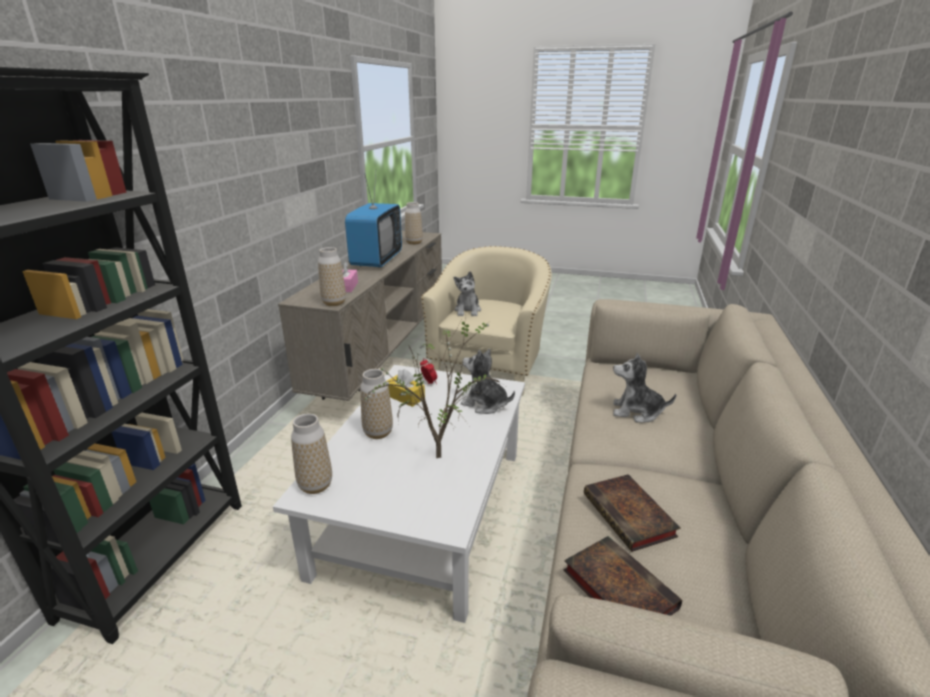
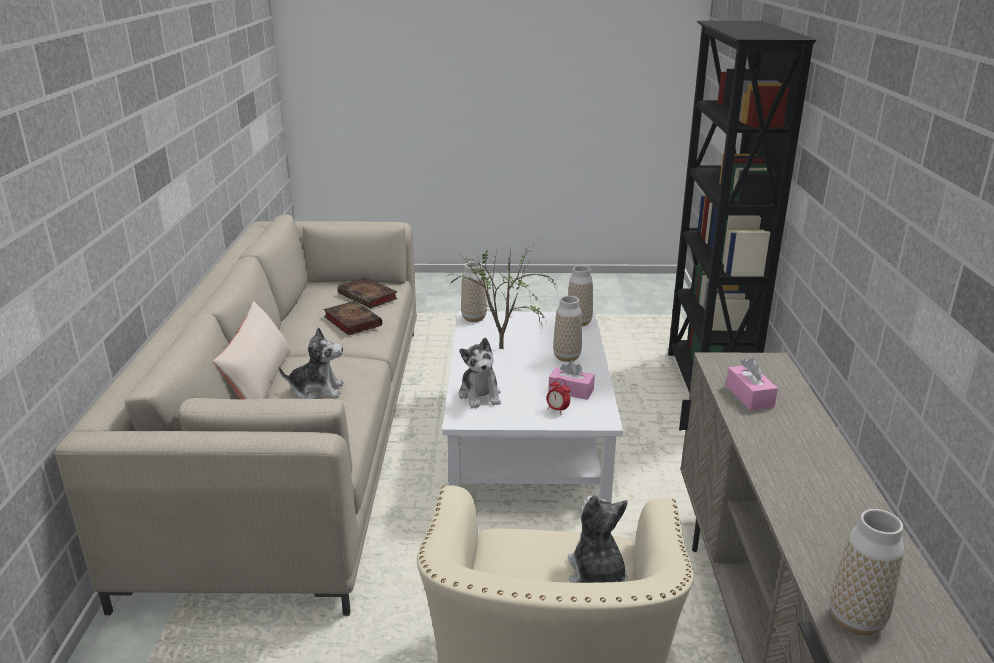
camera: 165 degrees right, 0 degrees up
(334, 303) = (716, 362): vase -> vase (474, 318)
(376, 260) = (817, 491): television -> none
(405, 397) = (571, 391): yellow tissue box -> pink tissue box
(485, 404) = (480, 395): plush toy -> plush toy turned 60 degrees clockwise
(701, 432) = (259, 383): none -> beige pillow

